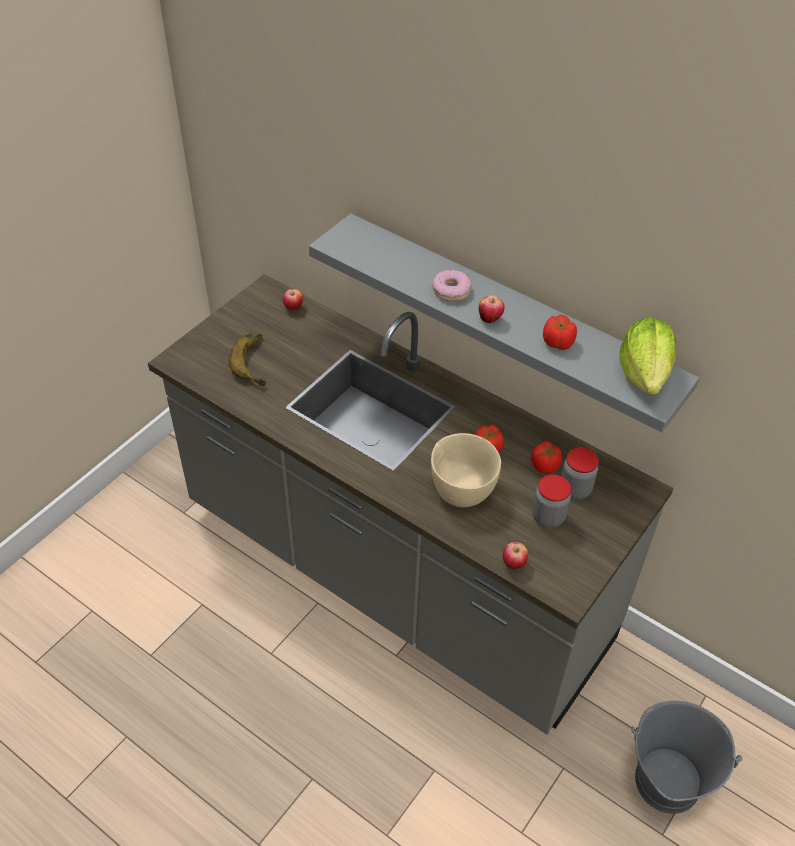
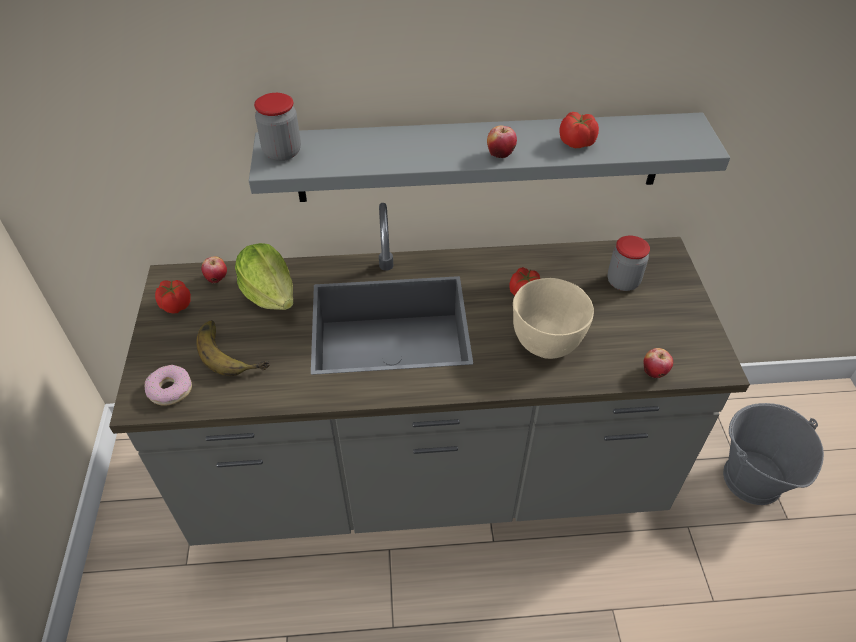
camera: 40 degrees left, 0 degrees up
(451, 290) = (437, 149): donut -> donut (170, 389)
(544, 465) = (580, 278): tomato -> tomato (176, 305)
(548, 517) = (631, 316): jar -> jar (282, 152)
(644, 373) = (667, 130): lettuce -> lettuce (270, 294)

